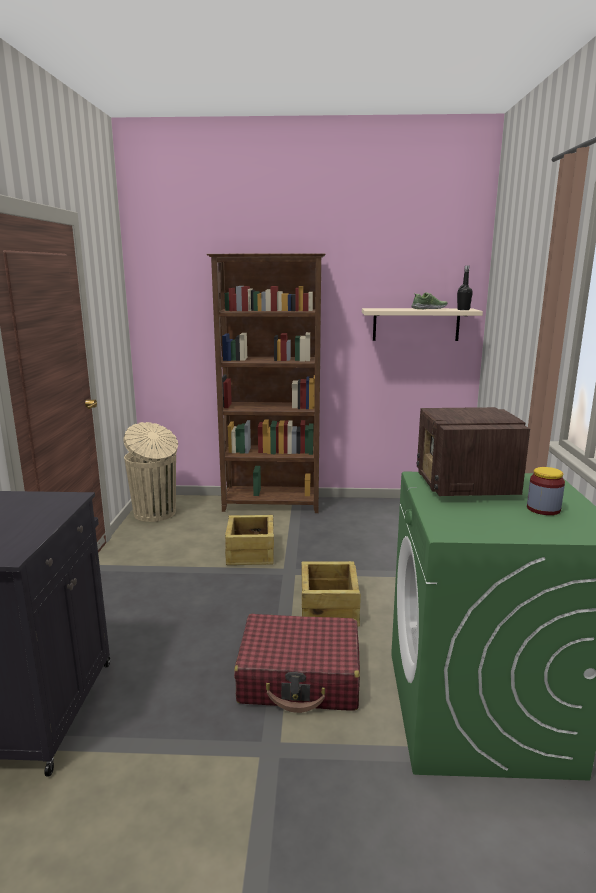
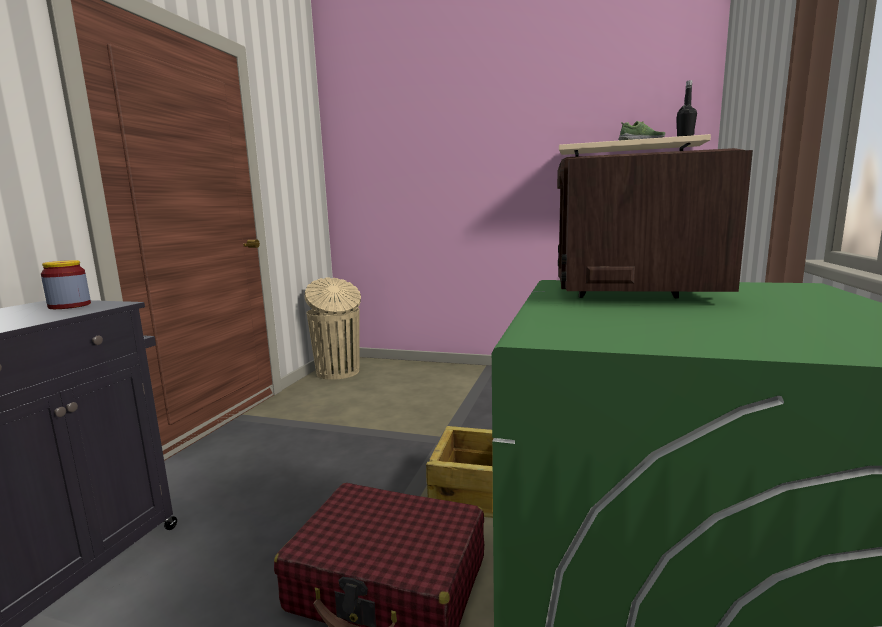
camera: 15 degrees right, 5 degrees down
(249, 553) = (410, 416): crate -> none
(272, 505) = (460, 371): brown bookcase -> none
(543, 509) = (785, 314): jar -> jar (69, 306)

